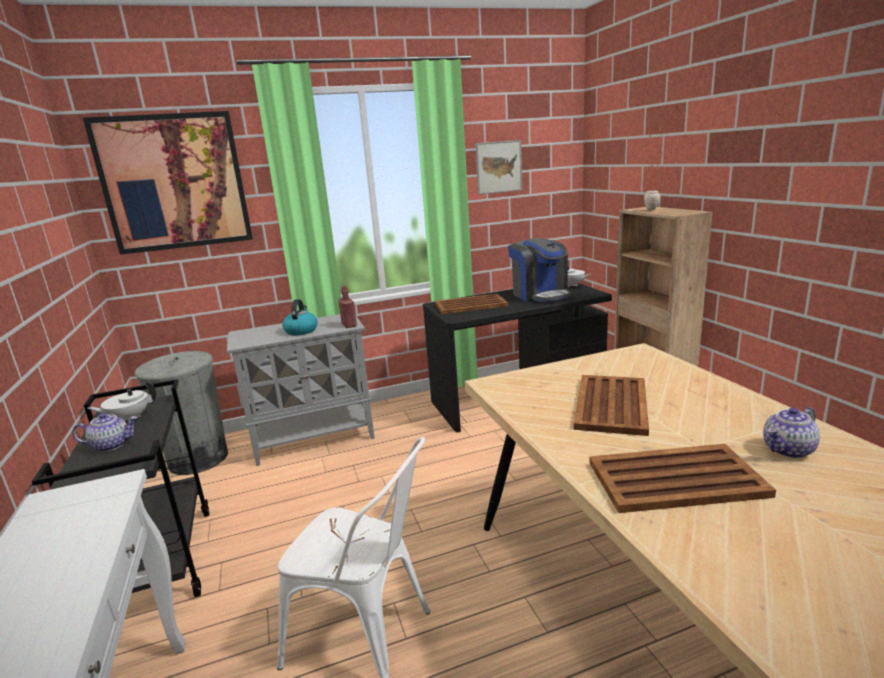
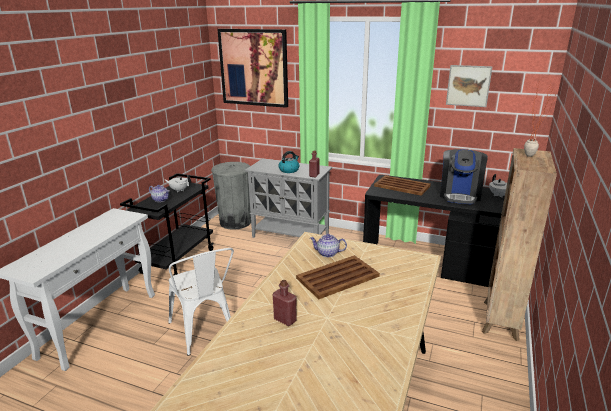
camera: 40 degrees right, 5 degrees up
(673, 479) = (285, 320): brown tray -> red bottle
(788, 450) = (361, 343): teapot -> teapot (327, 253)

